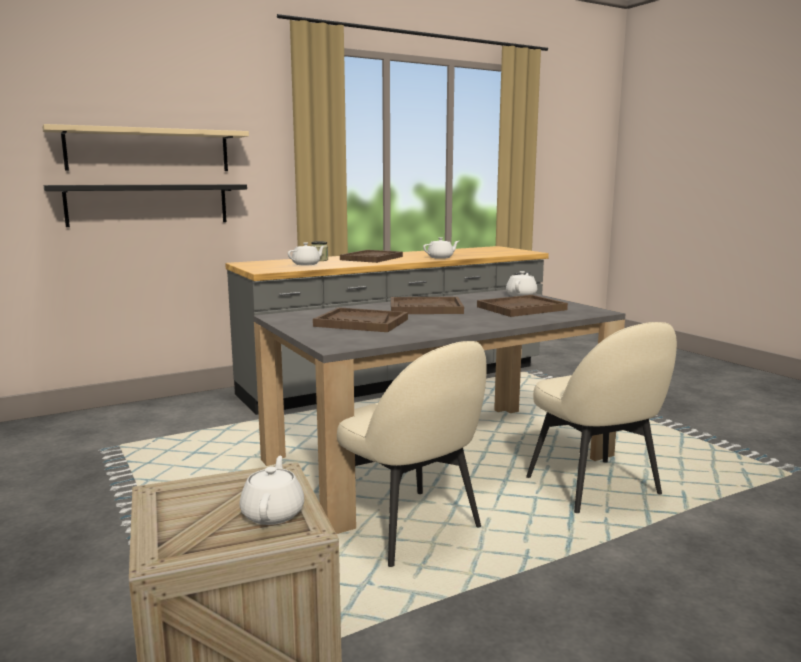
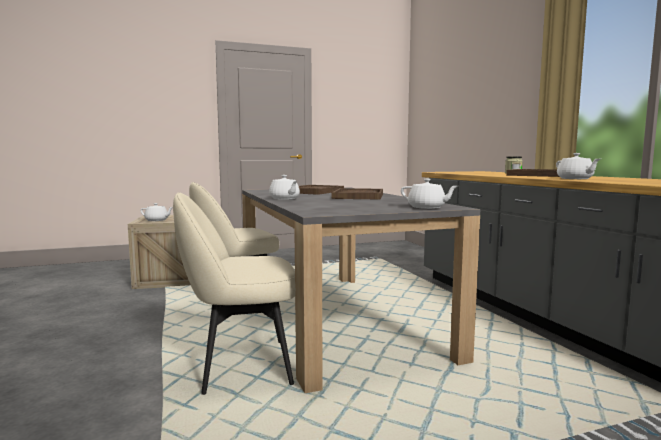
camera: 100 degrees right, 5 degrees down
(148, 204) = (470, 129): black shelf -> none
(149, 150) = (474, 93): beige shelf -> none
(307, 264) = (480, 173): white teapot -> white teapot (284, 199)
(521, 308) = (347, 204): brown tray -> none

